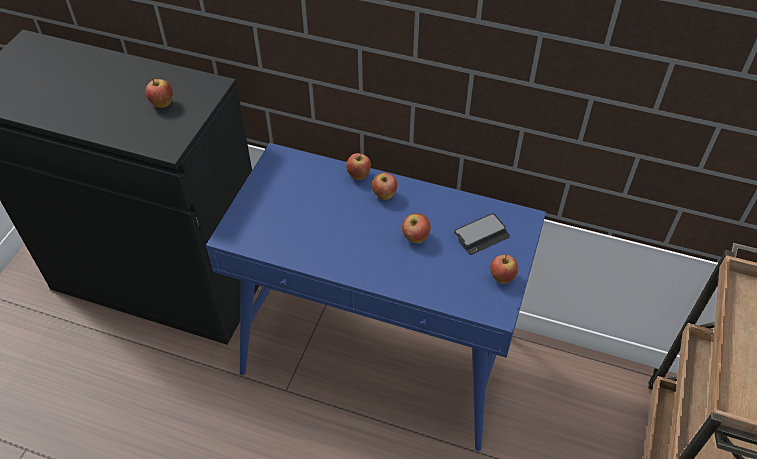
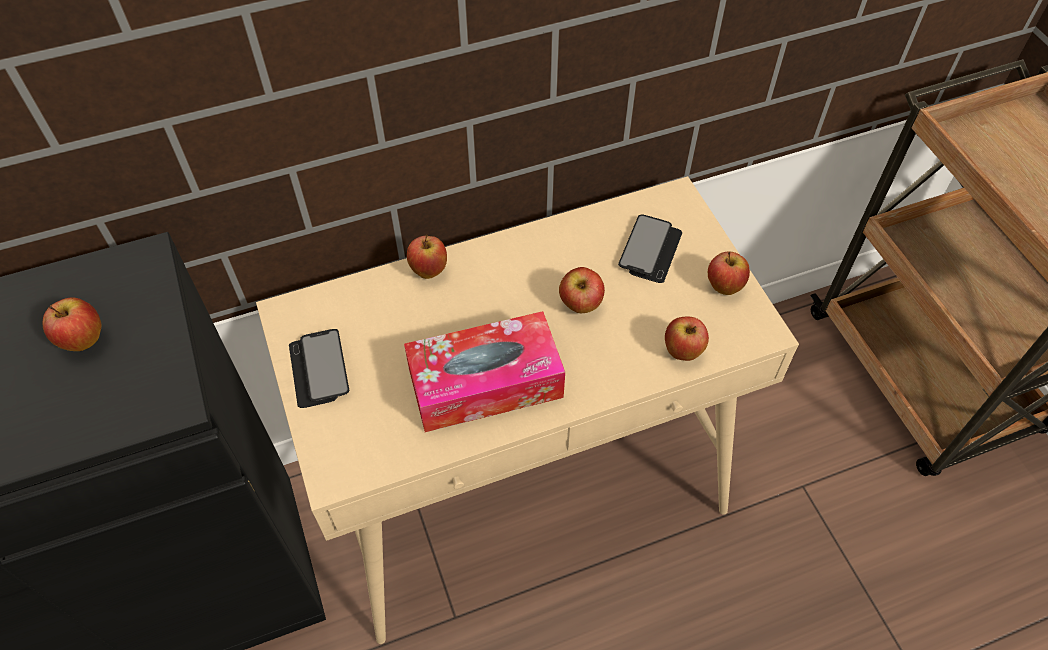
camera: 40 degrees left, 5 degrees up
(266, 188) = (319, 369): none -> phone
(331, 243) = (485, 383): none -> tissue box
(380, 354) = (525, 486): blue console table -> beige console table
(384, 195) = (488, 276): apple -> apple (682, 352)

